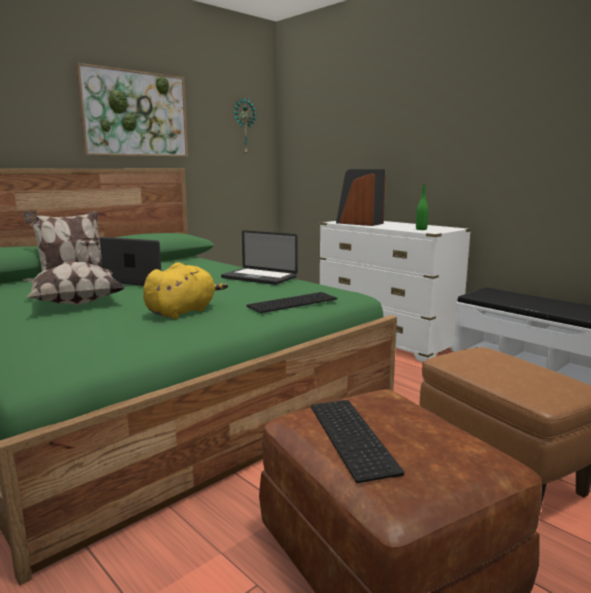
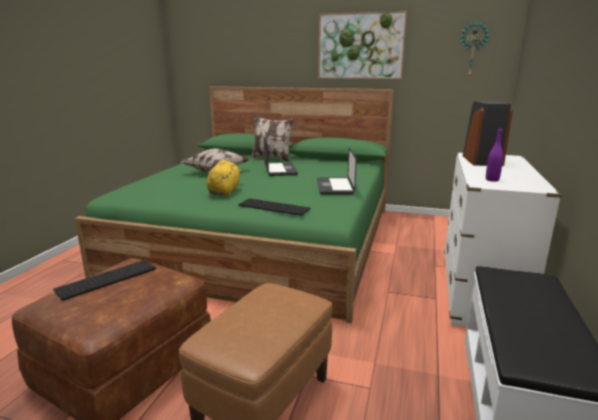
camera: 60 degrees right, 5 degrees up
(183, 312) = (224, 191): yellow plush toy -> yellow plush toy turned 90 degrees counterclockwise
(421, 229) = (492, 180): green bottle -> purple bottle

